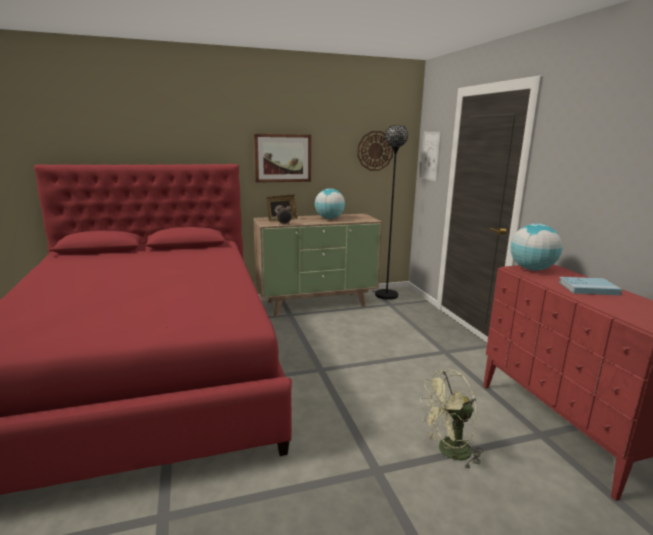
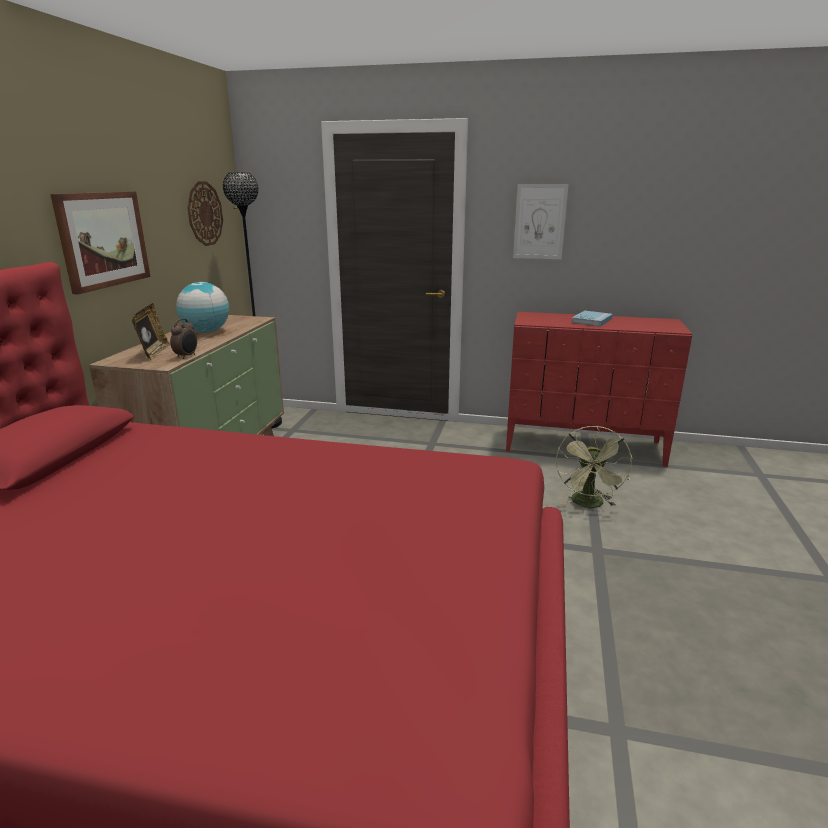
camera: 60 degrees left, 5 degrees up
(430, 155) = (276, 215): picture -> picture (539, 222)
(531, 269) = (532, 319): globe -> none

